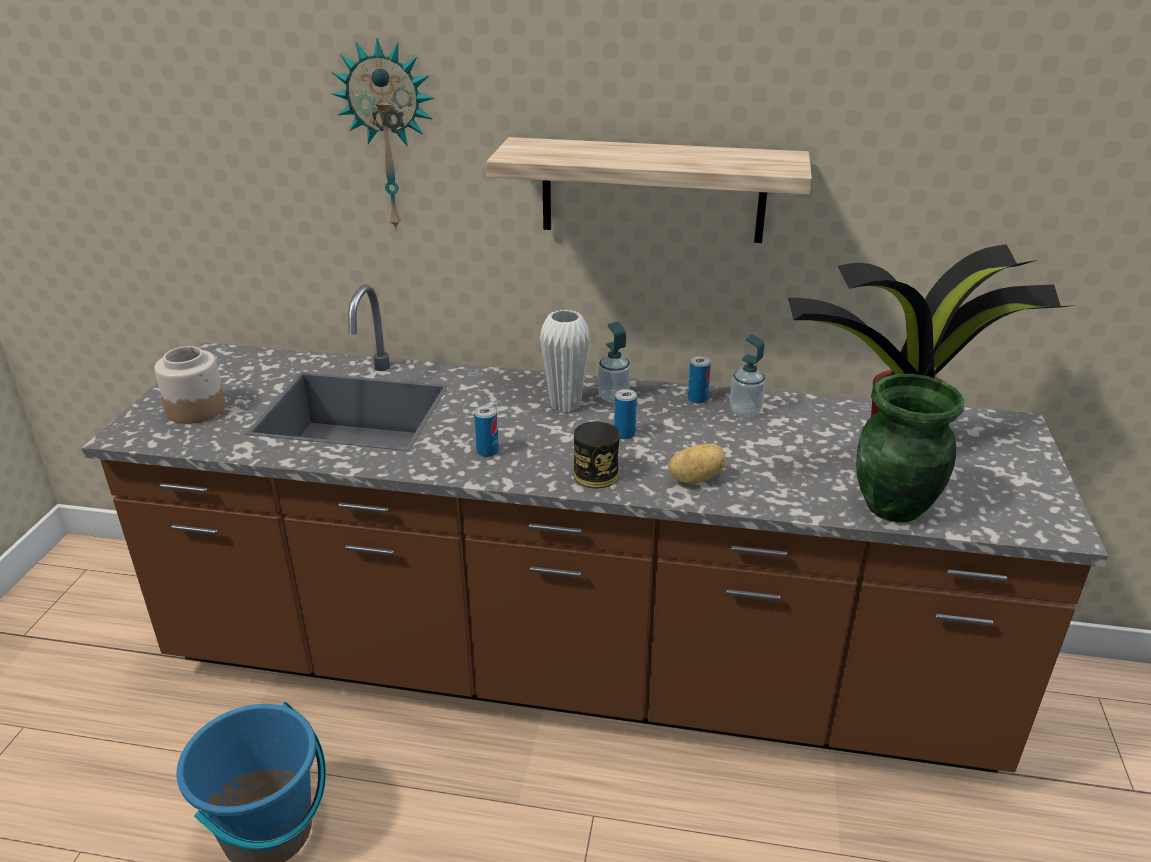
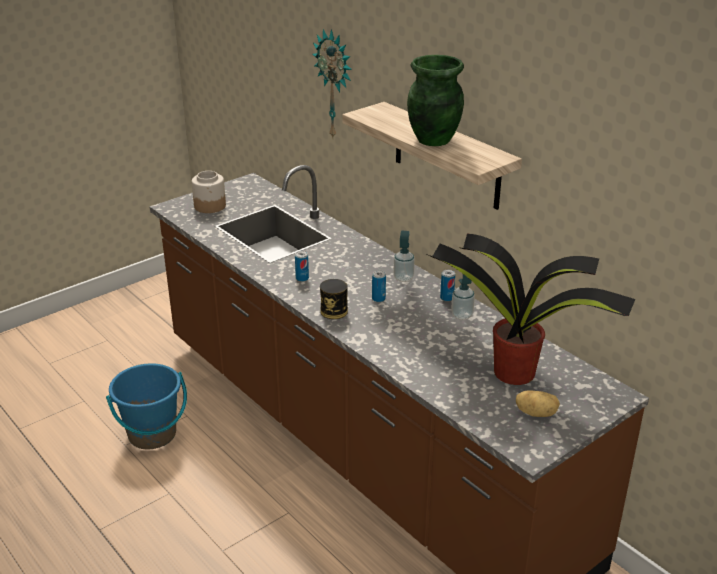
camera: 40 degrees right, 0 degrees up
(565, 404) = (373, 271): white vase -> none
(695, 478) = (378, 335): potato -> potato (536, 413)
(894, 507) = (456, 396): green vase -> green vase (433, 140)

